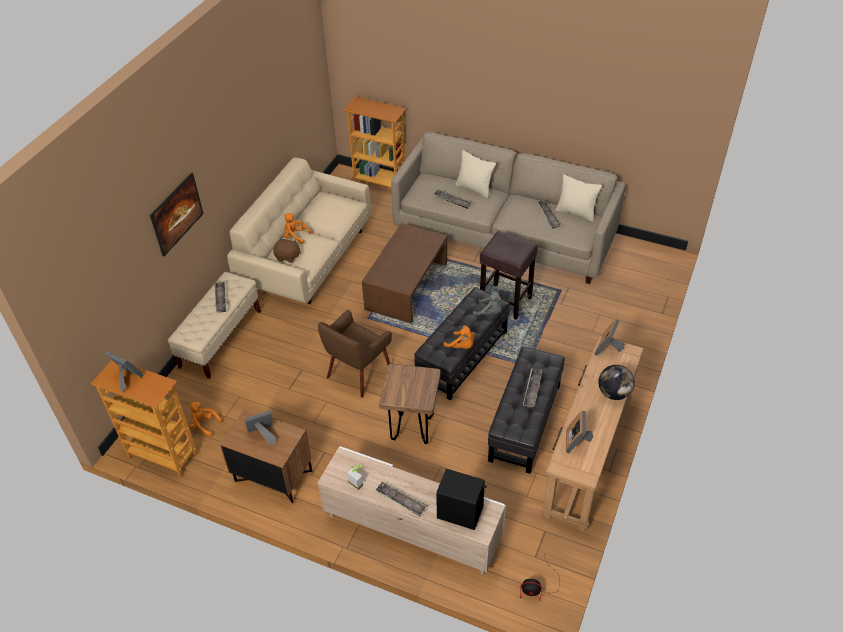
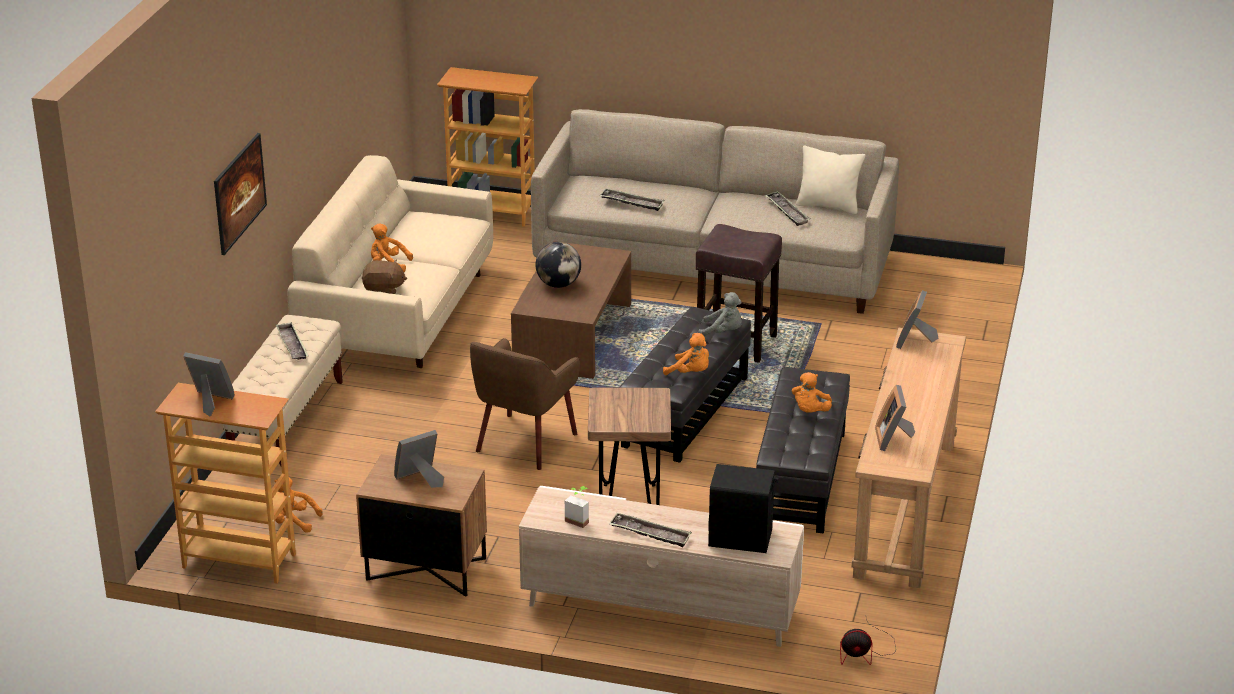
camera: 10 degrees left, 15 degrees down
(474, 188) = (662, 187): beige pillow -> none
(532, 389) = (810, 411): tray -> orange plush toy
(614, 393) = (934, 385): globe -> globe (558, 284)

